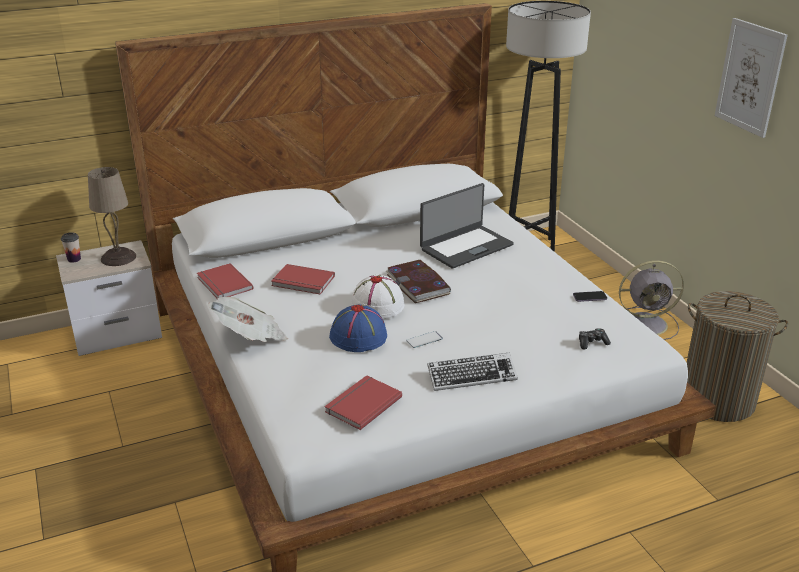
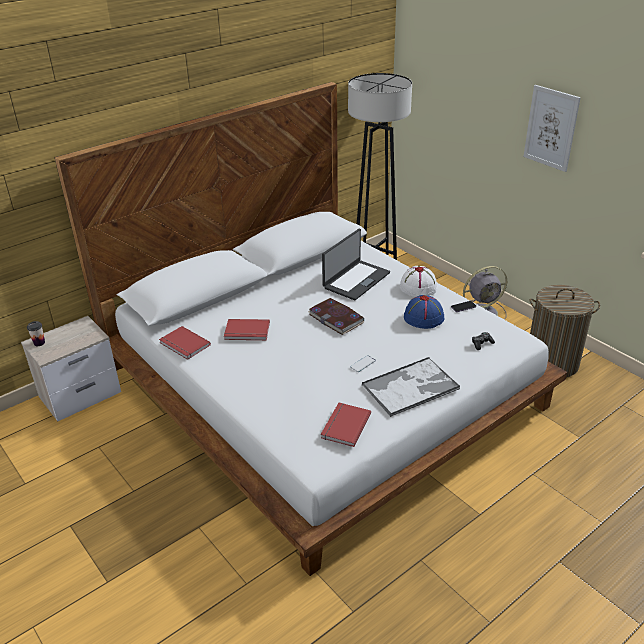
camera: 15 degrees left, 5 degrees up
(119, 258) = (78, 335): beige table lamp -> none
(251, 337) = (231, 386): newspaper -> none
(359, 337) = (315, 371): blue hat -> blue hat (424, 317)
(378, 304) = (315, 341): white hat -> white hat (418, 287)
(472, 376) = (411, 387): keyboard -> tray

